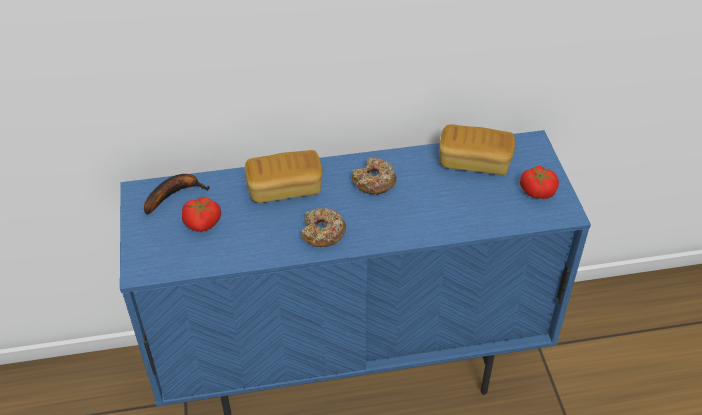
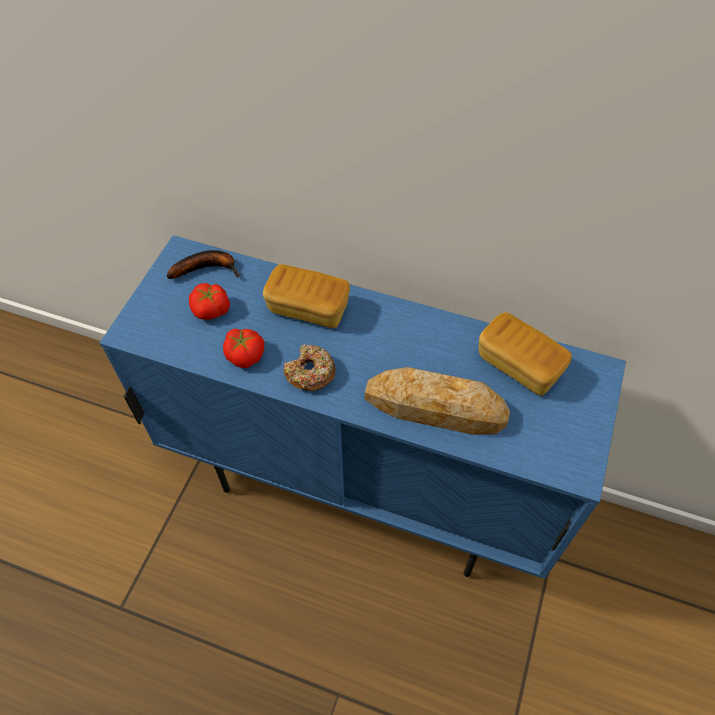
camera: 30 degrees right, 10 degrees up
(374, 182) = (398, 340): donut -> none
(436, 215) = (435, 407): none -> bread
(537, 190) = (566, 431): tomato -> tomato (245, 354)

